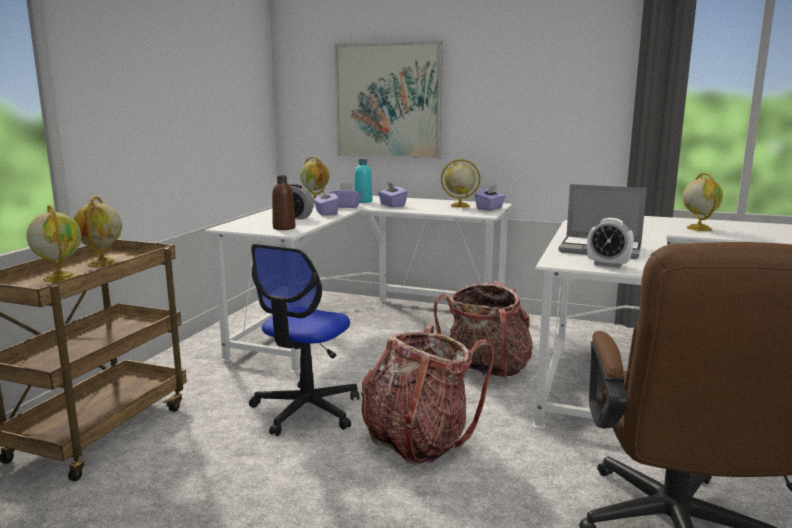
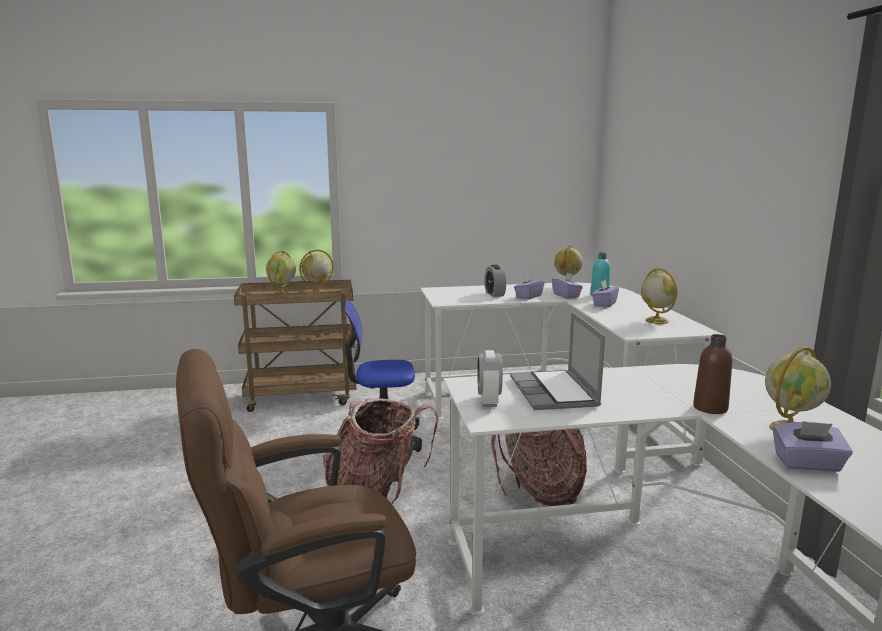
camera: 60 degrees right, 0 degrees up
(284, 228) = (455, 299): brown bottle -> brown bottle (710, 408)
(388, 101) = (656, 195): picture -> none
(490, 208) = (670, 331): purple tissue box -> purple tissue box (807, 464)

